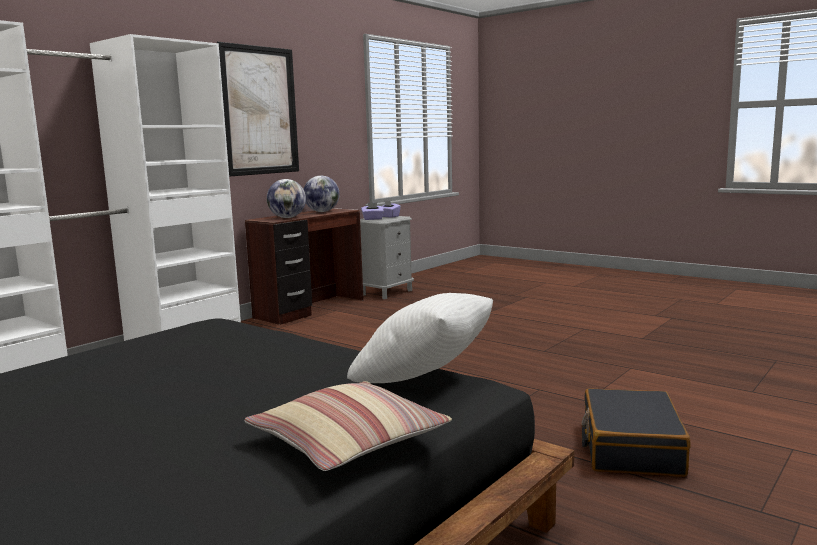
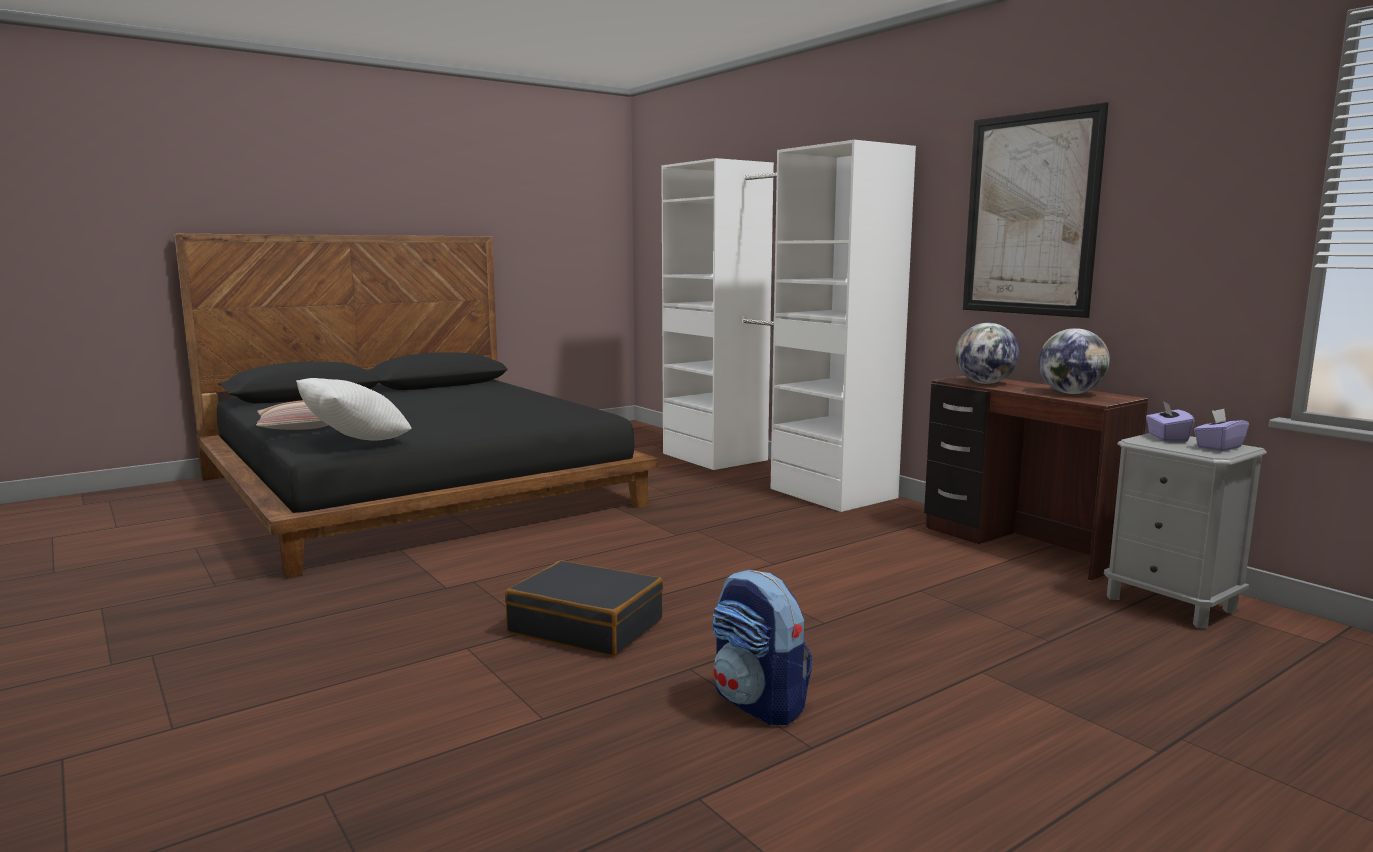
camera: 105 degrees right, 0 degrees up
(561, 337) = (759, 704): none -> backpack
(630, 448) = (331, 636): black suitcase -> black suitcase (586, 626)

